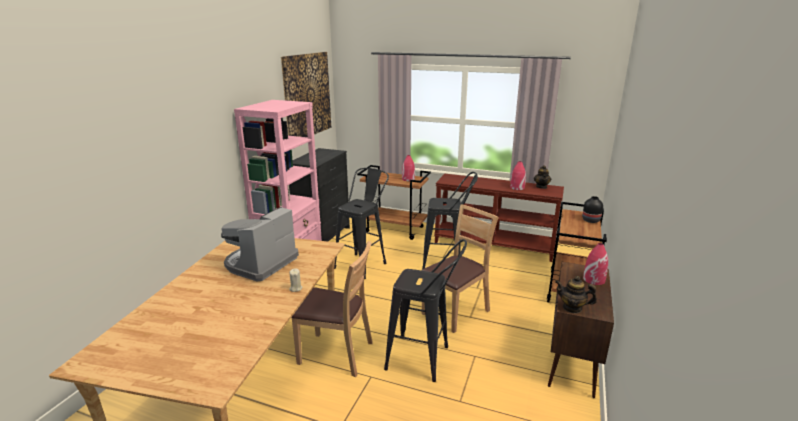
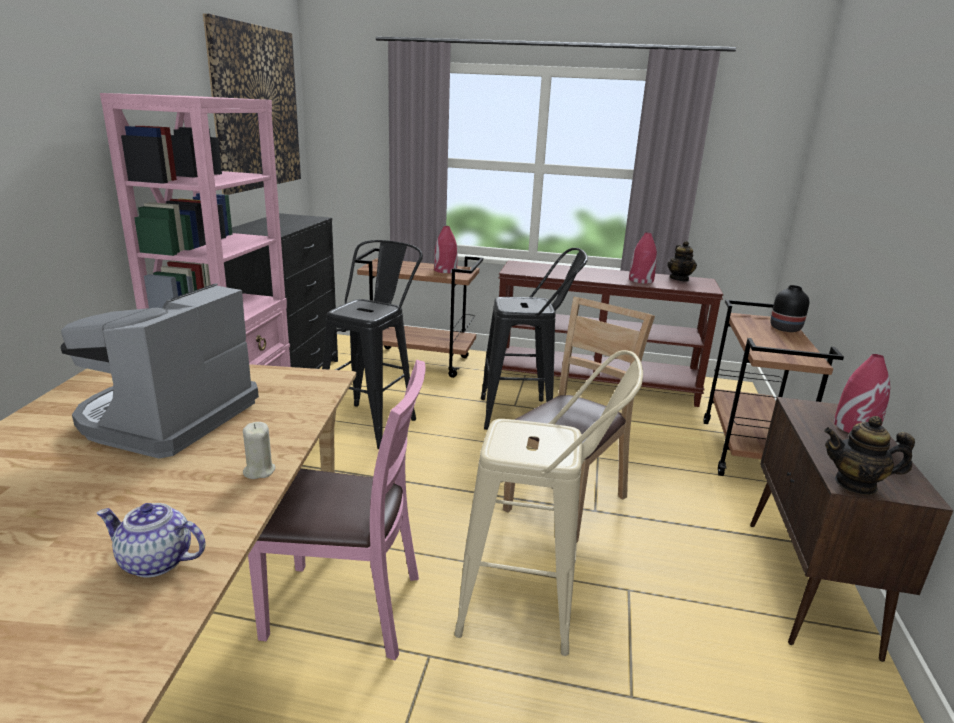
camera: 10 degrees left, 0 degrees up
(255, 320) = (155, 562): none -> teapot
(336, 354) = (346, 608): brown chair -> pink chair
(424, 360) = (533, 607): black stool -> beige stool

